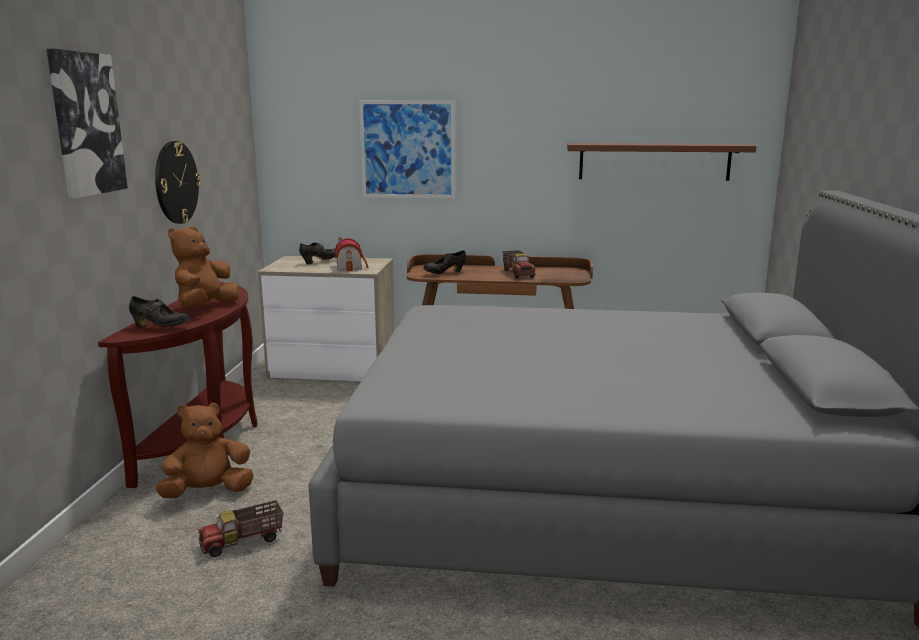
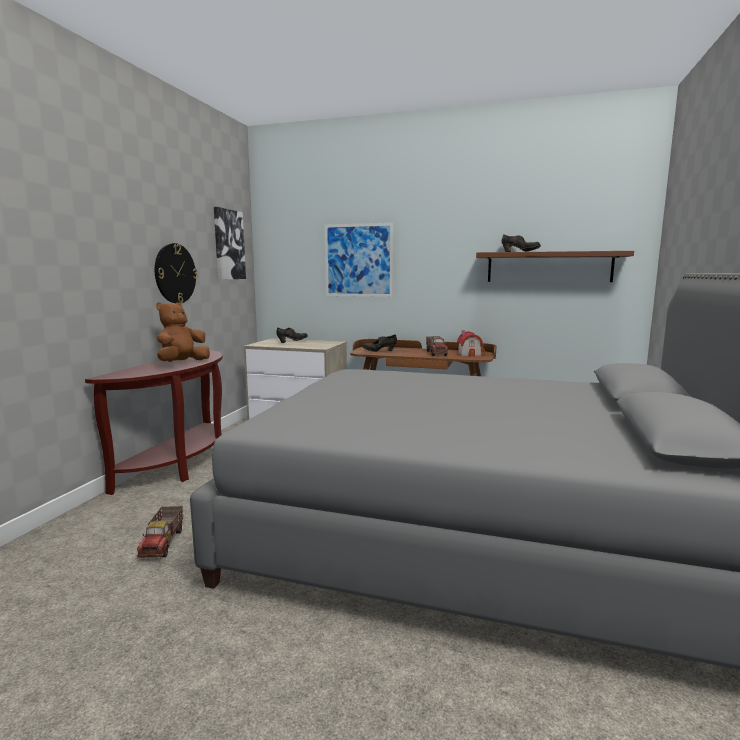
camera: 10 degrees right, 5 degrees down
(86, 124) = (88, 218): picture -> picture (228, 244)
(160, 327) = (137, 372): black shoe -> black shoe (520, 252)
(208, 492) = (161, 502): brown plush toy -> none
(243, 542) = (163, 543): toy truck -> toy truck turned 75 degrees counterclockwise
(351, 267) = (311, 345): toy house -> toy house (471, 354)

